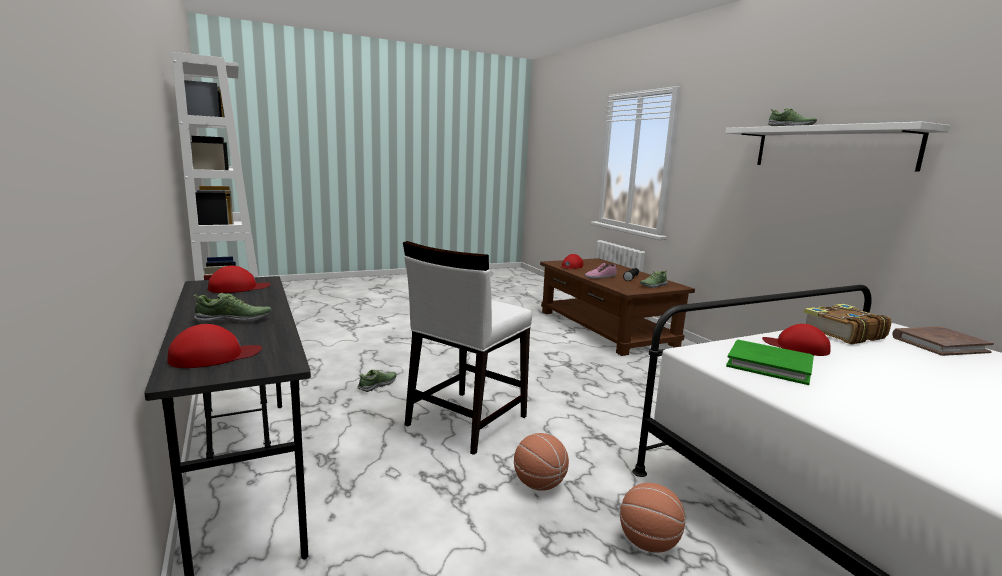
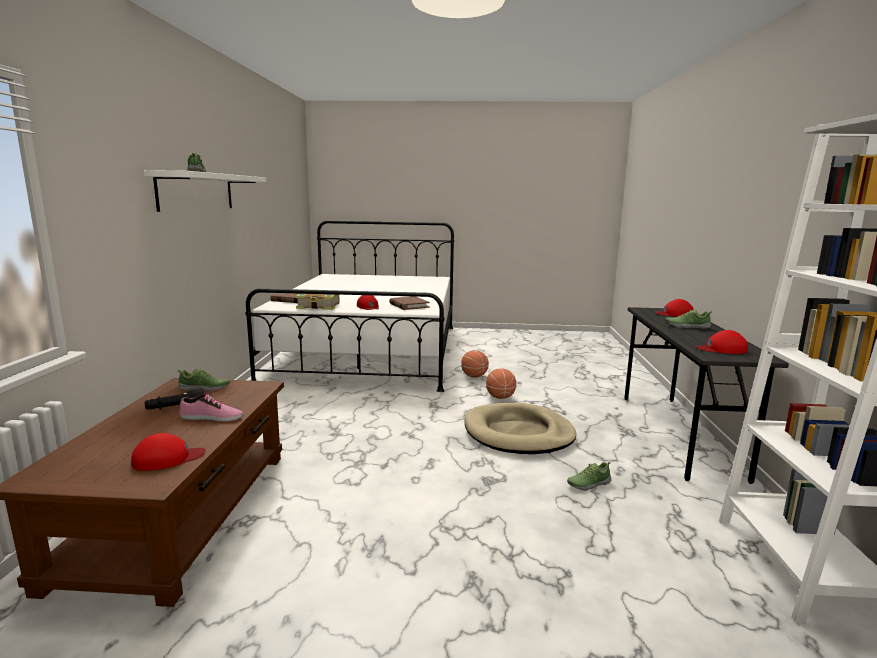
camera: 150 degrees left, 0 degrees up
(465, 421) = (518, 433): white chair -> beige dog bed
(769, 365) = (408, 305): green book -> brown book

